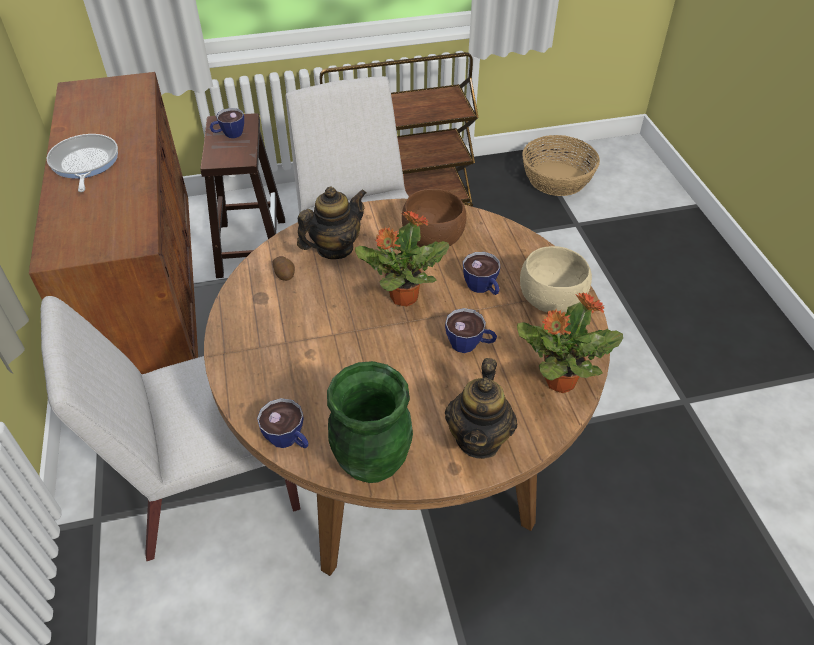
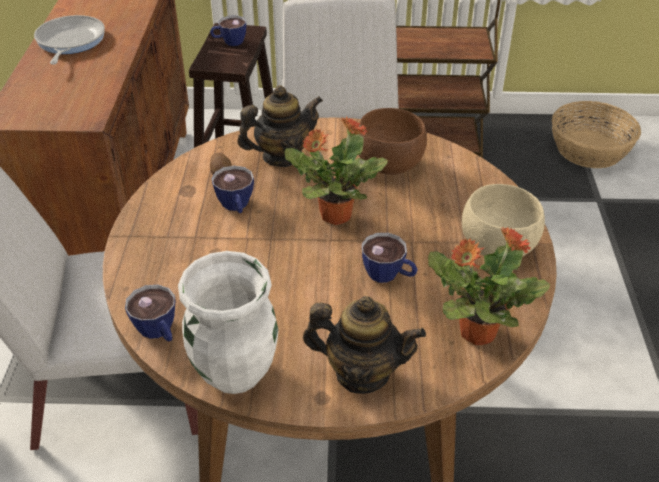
camera: 15 degrees right, 5 degrees down
(372, 462) = (235, 372): green vase -> white vase
(479, 438) = (361, 373): teapot -> teapot turned 105 degrees counterclockwise
(483, 288) = (425, 221): cup -> cup (236, 207)

